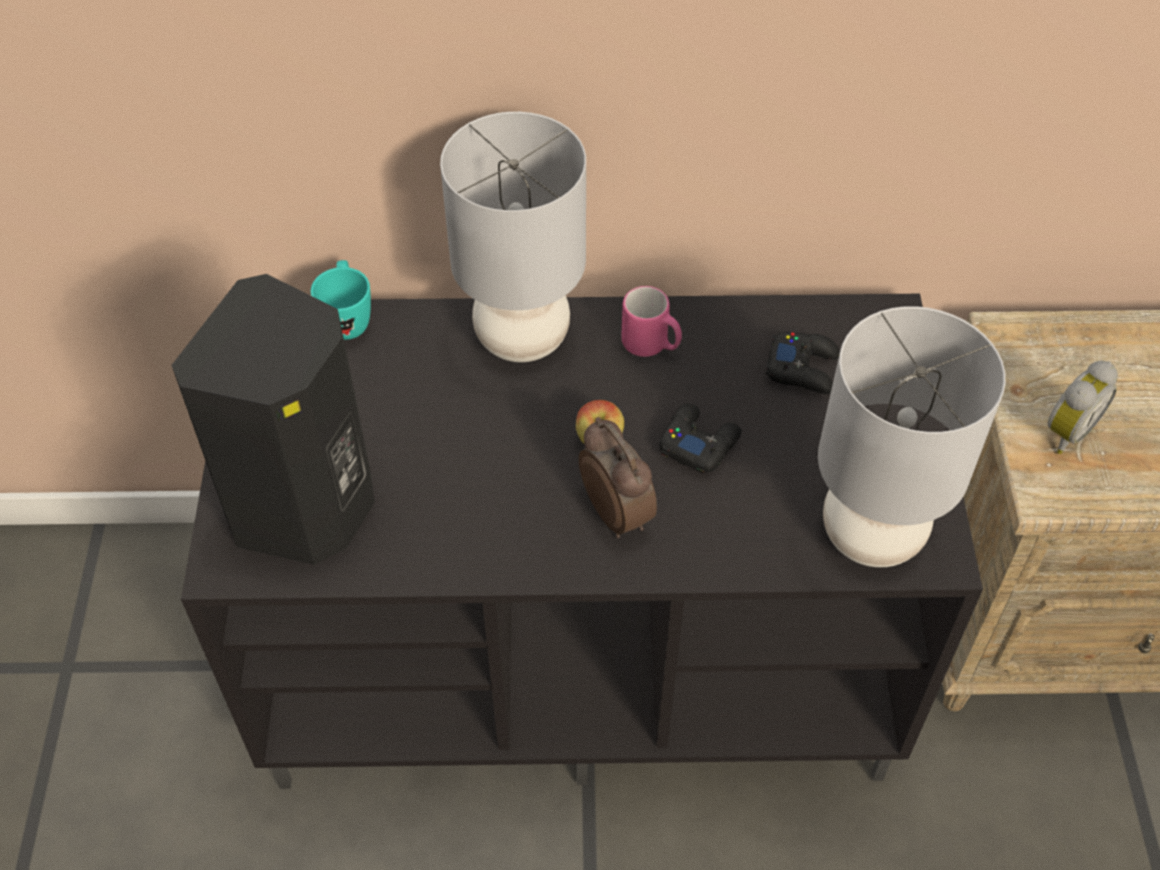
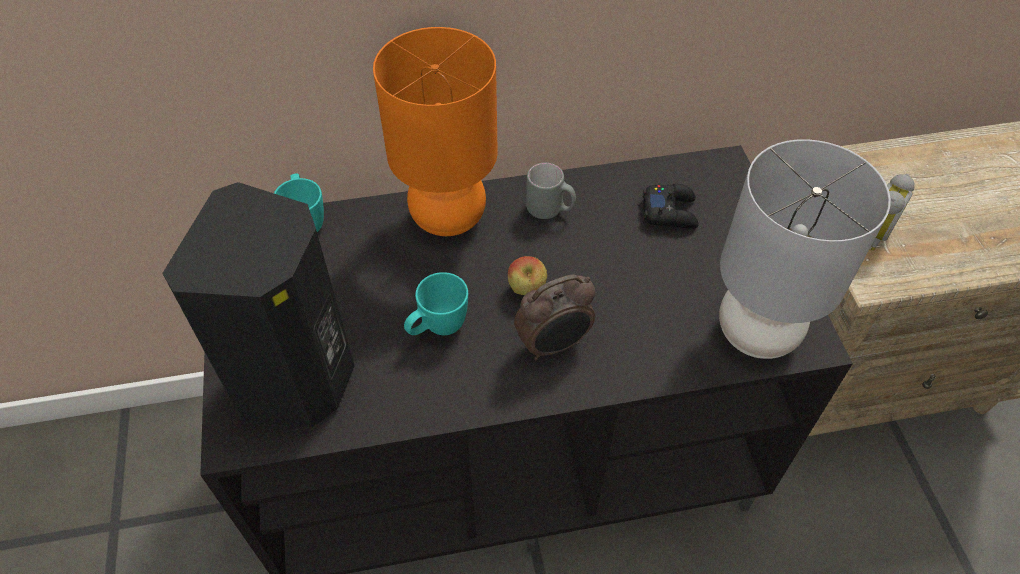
camera: 10 degrees left, 0 degrees up
(481, 473) = (437, 329): none -> turquoise mug
(520, 338) = (447, 217): grey table lamp -> orange table lamp
(617, 513) = (554, 345): alarm clock -> alarm clock turned 105 degrees clockwise
(651, 345) = (550, 210): pink mug -> grey mug
(698, 443) = (604, 280): black game controller -> none

